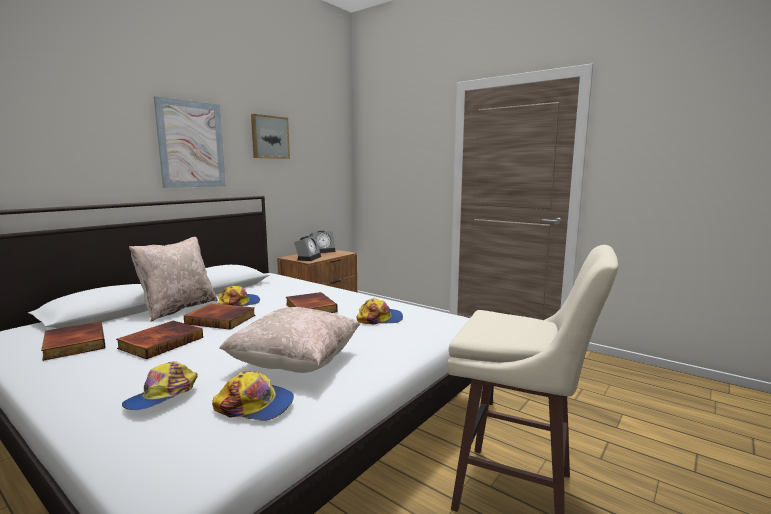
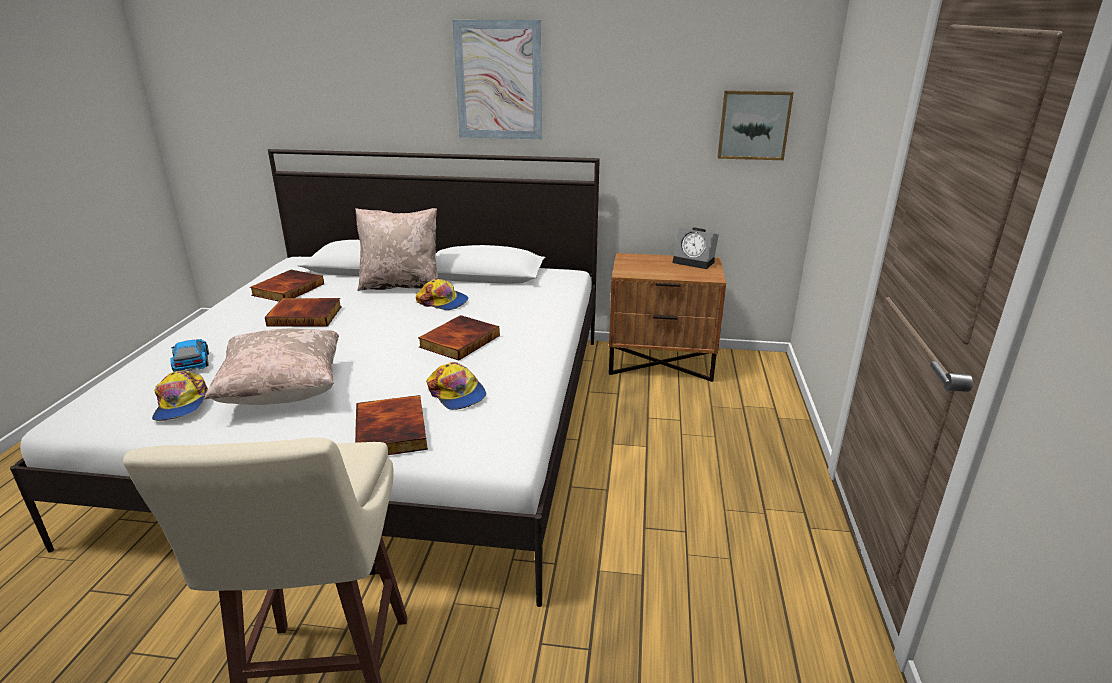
camera: 60 degrees right, 15 degrees up
(162, 396) = (192, 362): cap -> toy car
(222, 319) = (383, 314): book -> book (393, 431)
(269, 137) = (627, 64): picture -> picture (753, 125)
(308, 258) = (640, 267): alarm clock -> none

